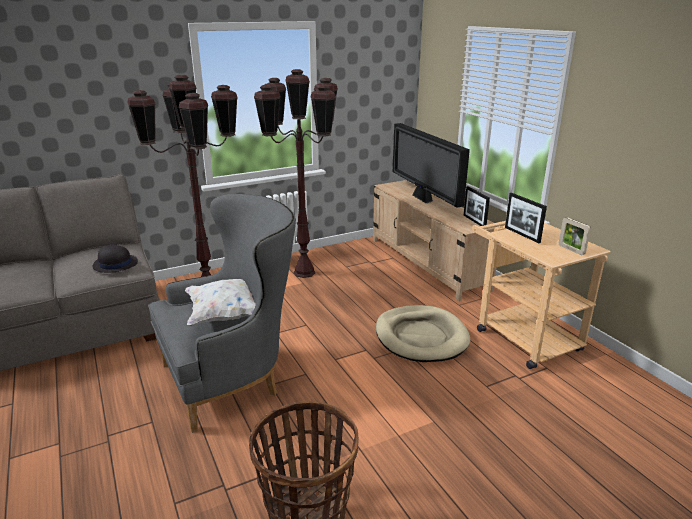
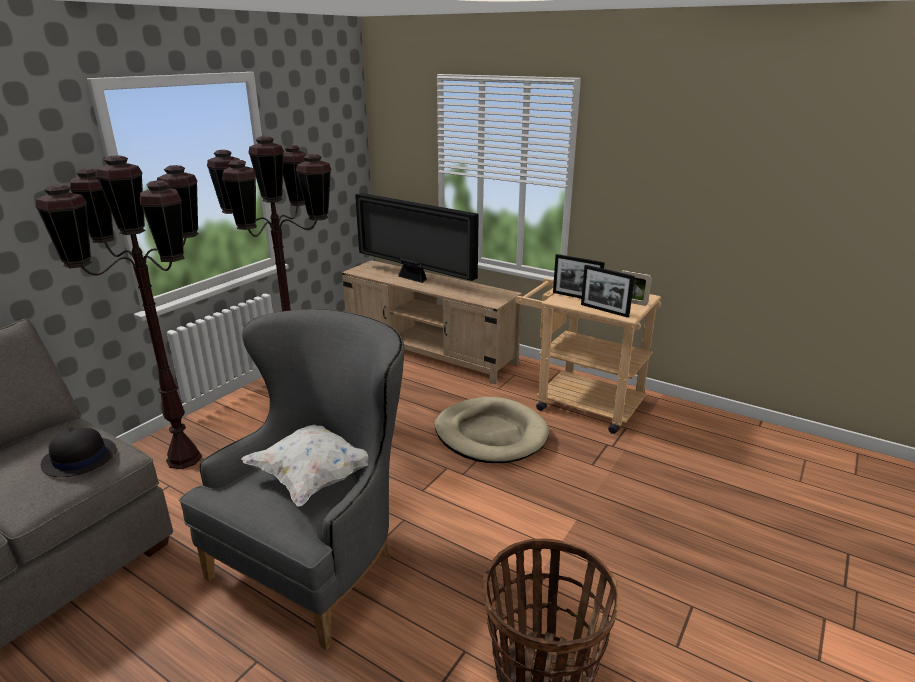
camera: 30 degrees left, 0 degrees up
(474, 221) = (491, 293): picture frame -> picture frame (604, 310)

